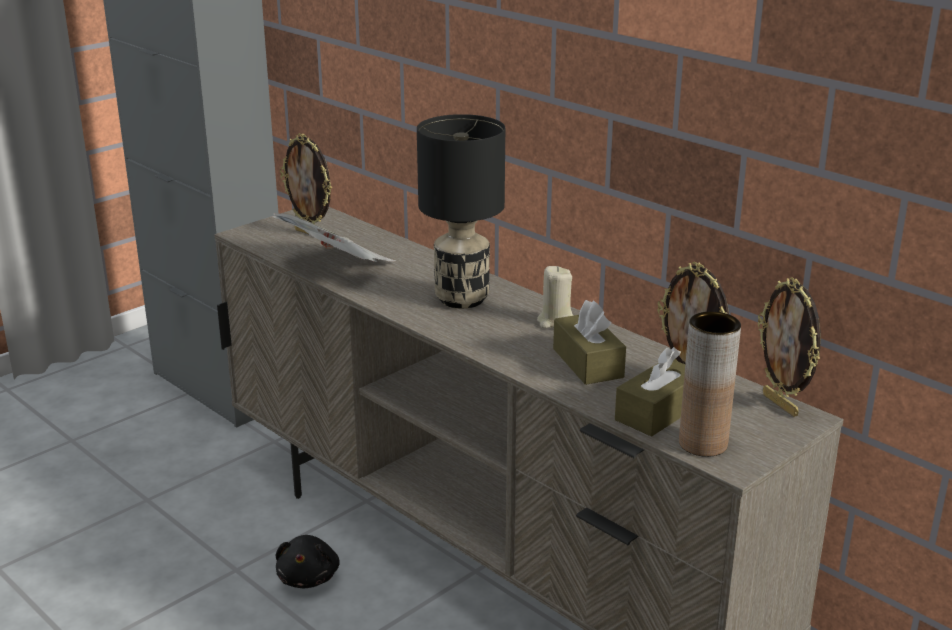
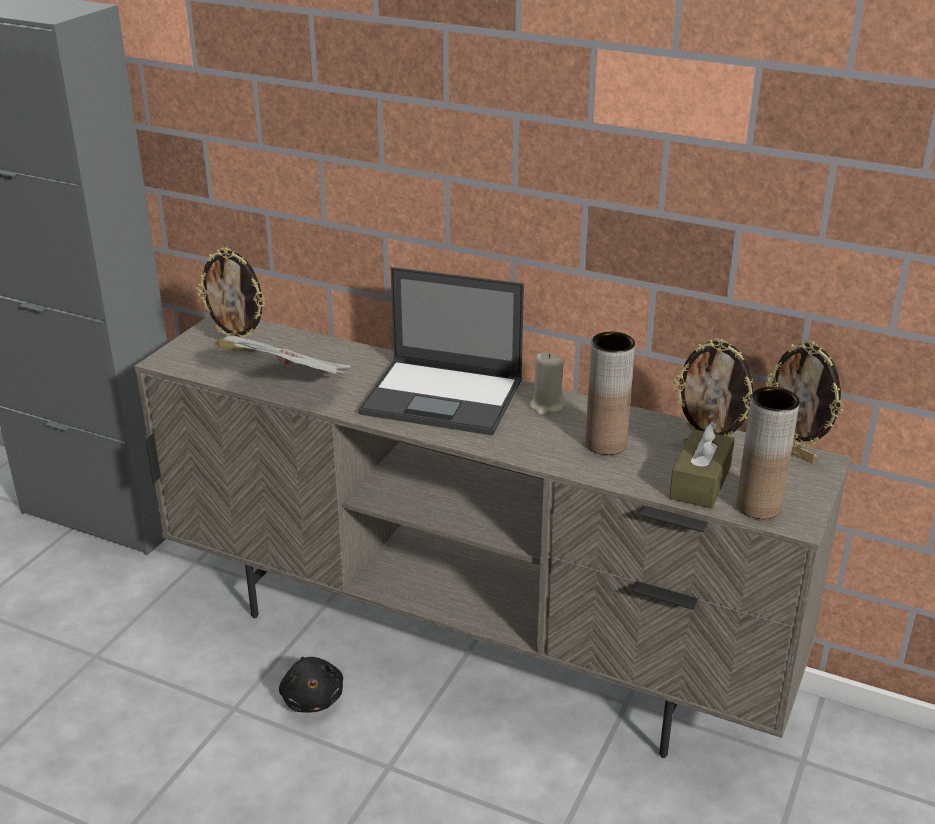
camera: 20 degrees left, 5 degrees up
(463, 299) = (444, 397): black table lamp -> laptop
(587, 363) = (605, 444): brown tissue box -> brown vase

